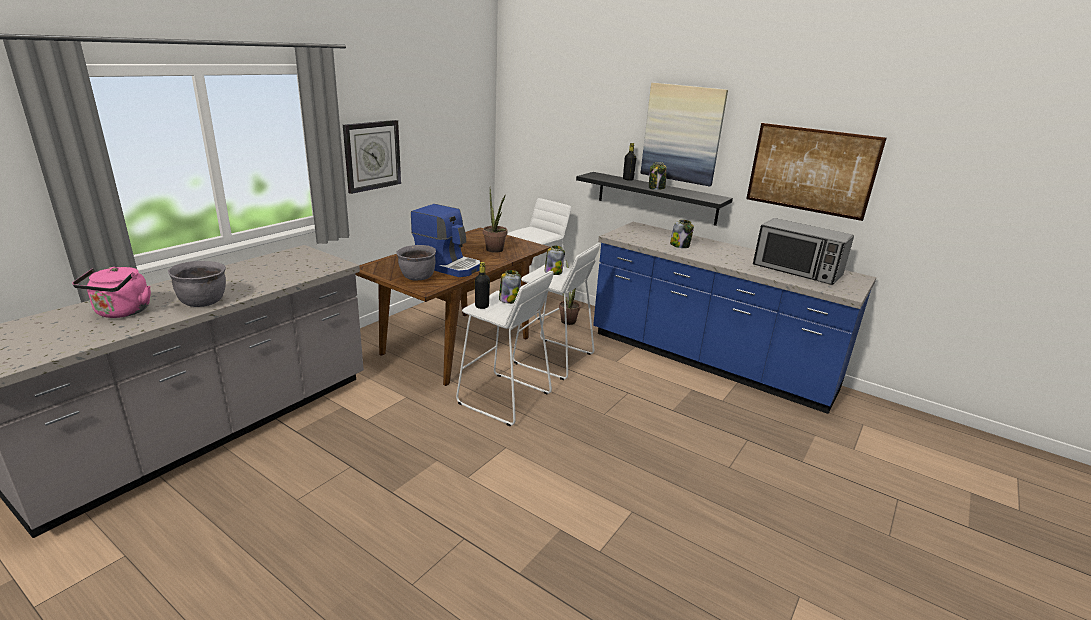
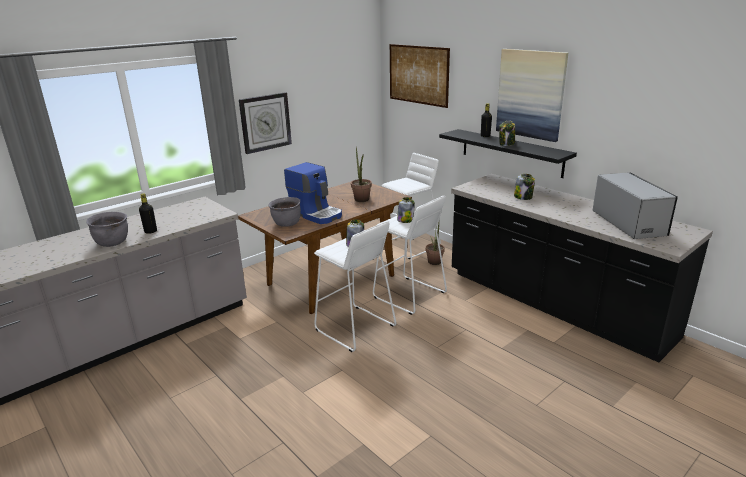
camera: 15 degrees right, 0 degrees up
(121, 312) = (56, 249): pink kettle -> none
(482, 306) = (329, 250): black bottle -> black bottle (150, 231)
(708, 362) = (554, 305): blue counter -> black counter
(796, 271) = (628, 223): microwave -> microwave turned 150 degrees counterclockwise
(811, 170) = (647, 126): picture -> picture (418, 75)

